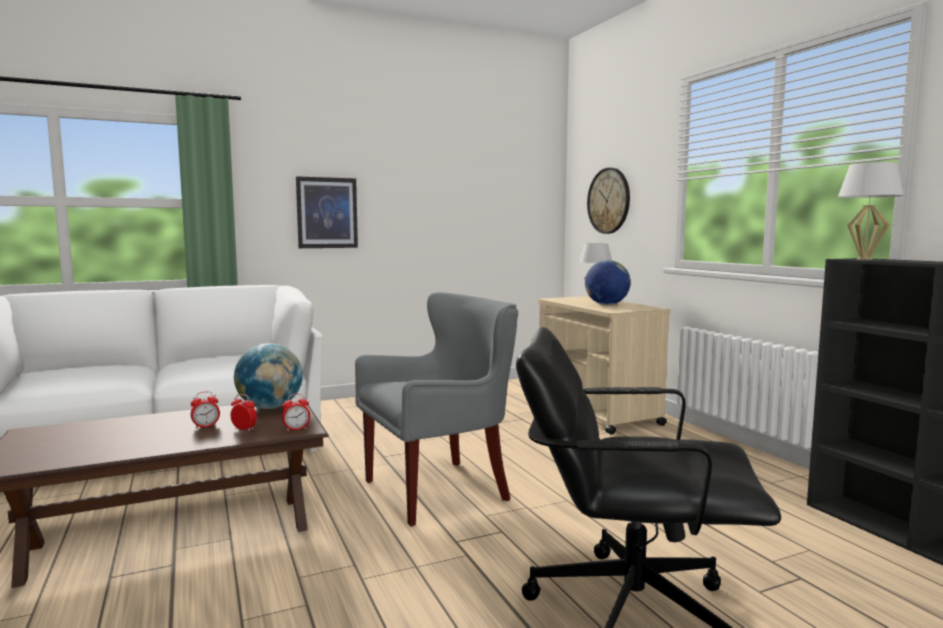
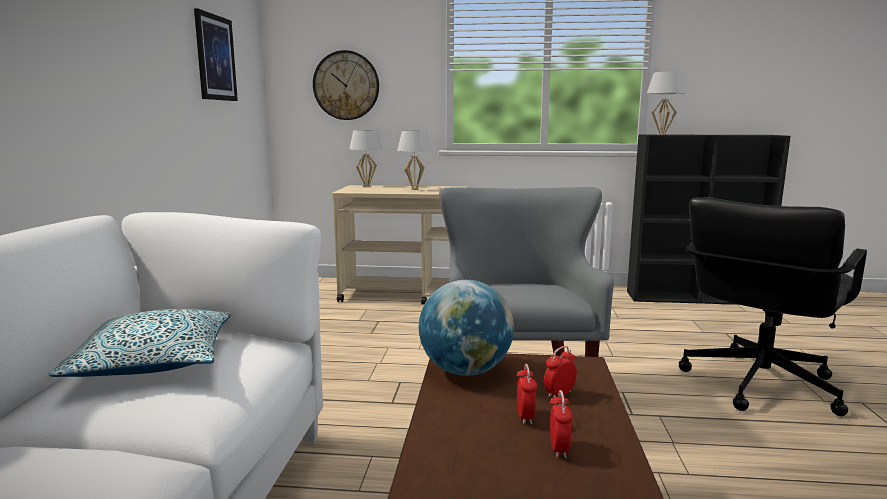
camera: 60 degrees left, 5 degrees up
(226, 359) = (154, 361): none -> pillow
(296, 429) = (580, 368): alarm clock -> alarm clock (559, 449)
(327, 213) = (75, 83): picture -> picture (215, 58)
(606, 304) = (414, 189): globe -> white table lamp

